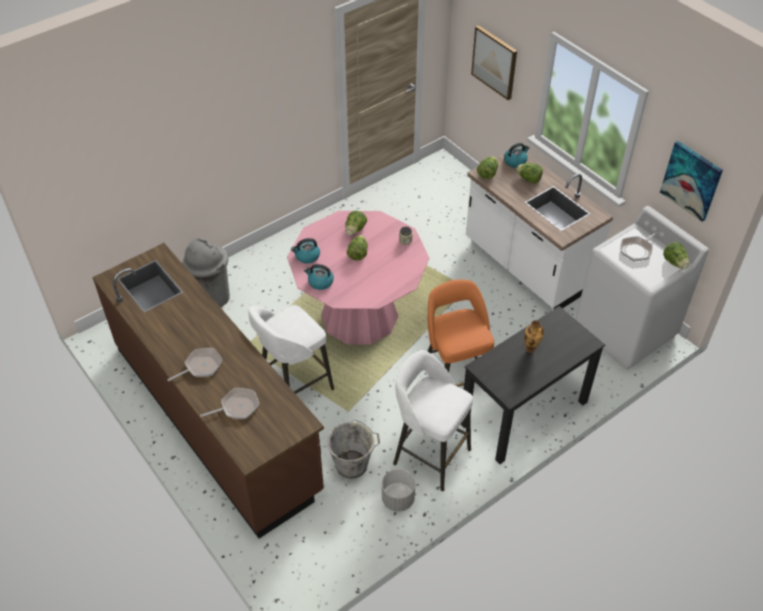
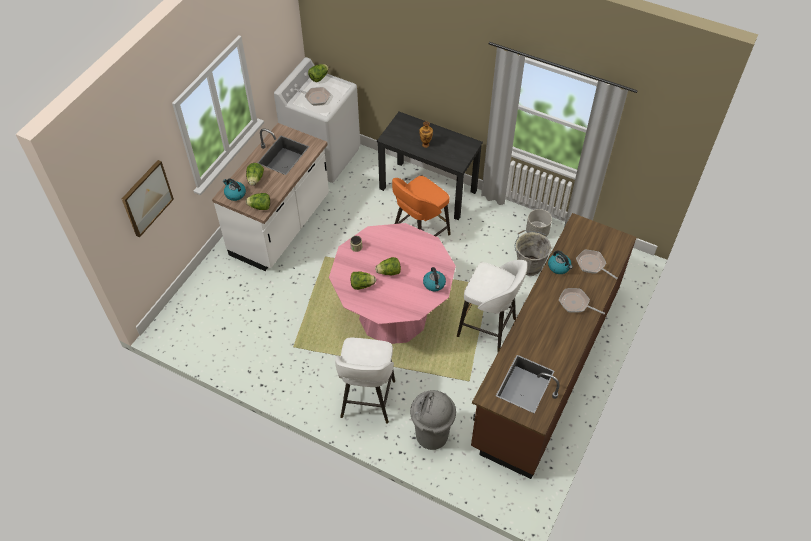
camera: 115 degrees left, 5 degrees up
(307, 256) = (411, 305): kettle -> kettle (559, 267)
(430, 455) = (493, 227): white stool -> white stool (367, 401)
(691, 180) = (280, 41): picture -> none

